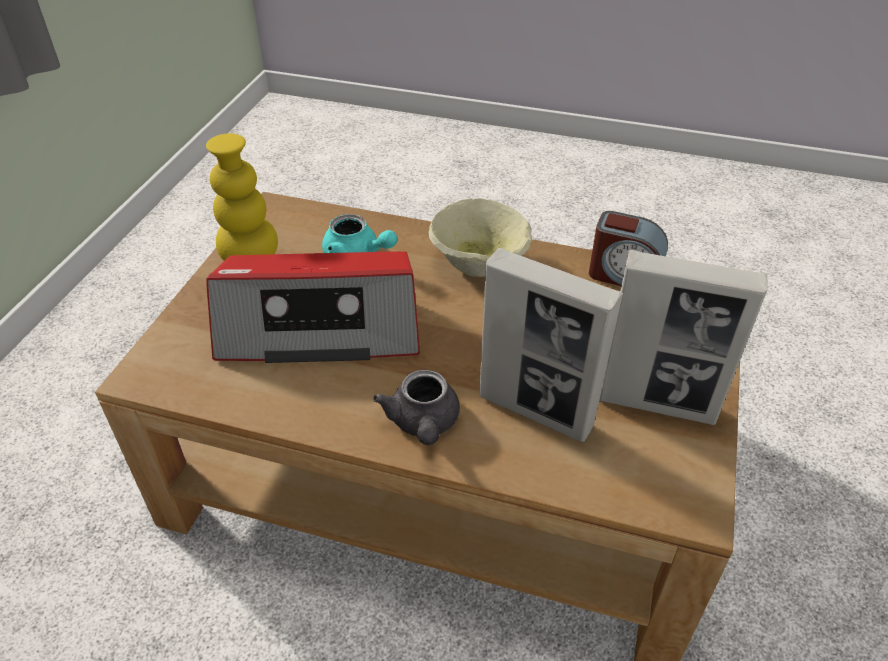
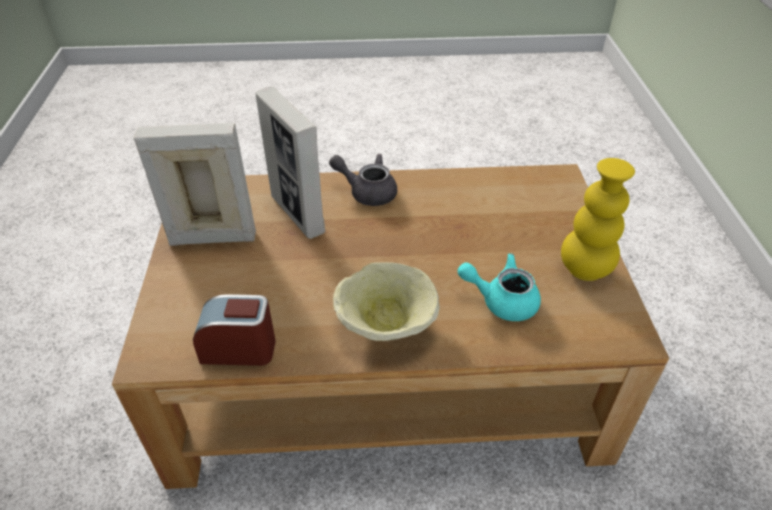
camera: 160 degrees right, 0 degrees up
(320, 327) = (478, 232): radio -> none
(423, 424) = (367, 192): grey teapot -> grey teapot turned 45 degrees counterclockwise
(535, 411) = (297, 214): picture frame -> picture frame turned 135 degrees counterclockwise

